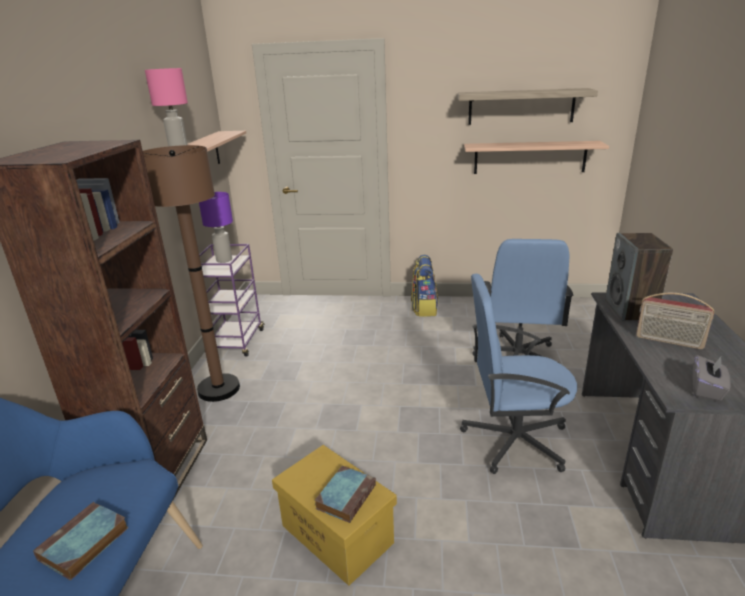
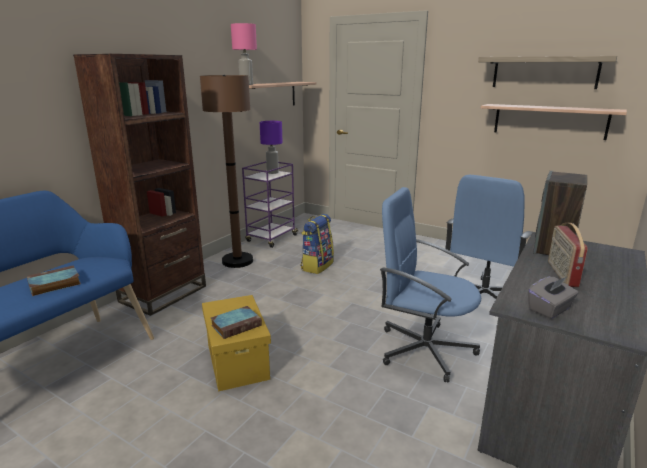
camera: 25 degrees right, 5 degrees down
(424, 308) = (431, 247): backpack -> backpack (317, 266)
(669, 341) = (561, 274): radio -> radio turned 45 degrees clockwise

